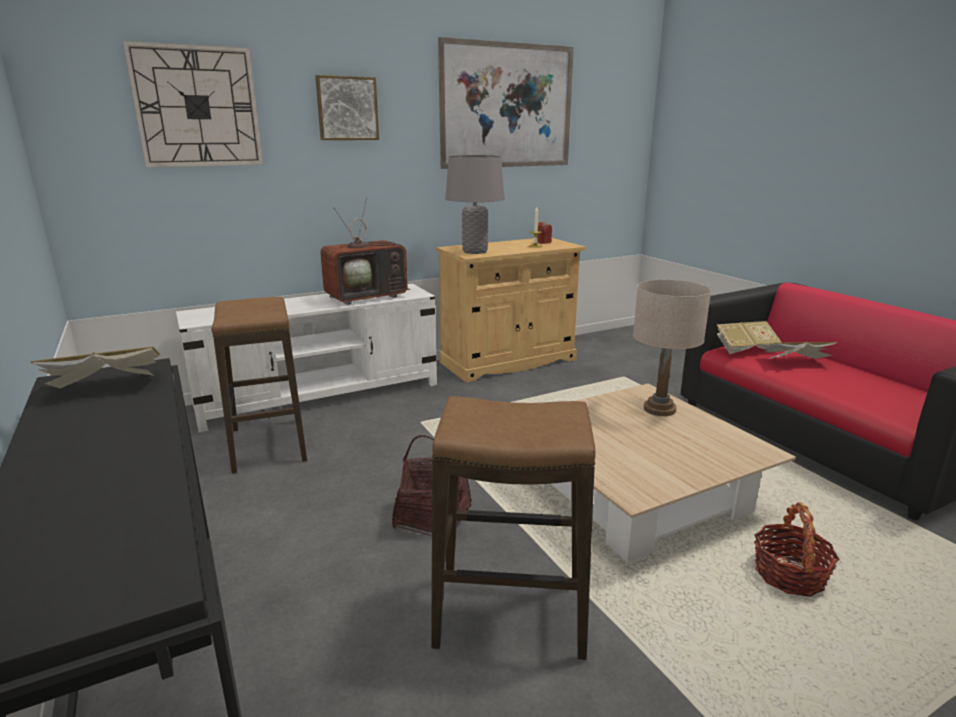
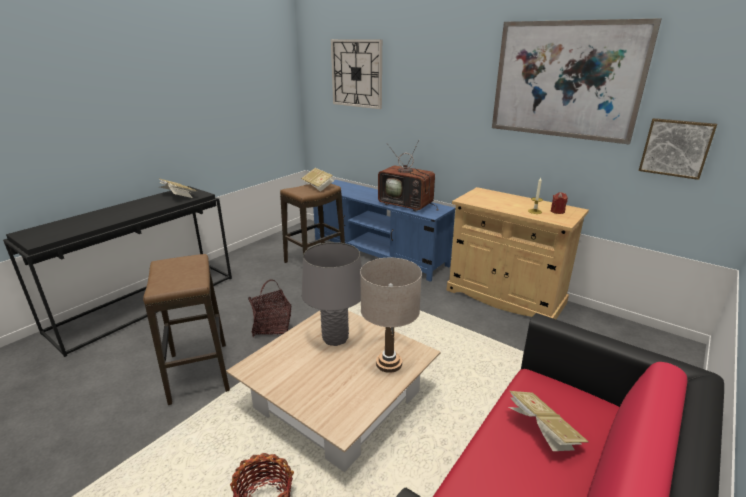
camera: 65 degrees right, 5 degrees up
(321, 395) = (379, 253): white tv stand -> blue tv stand
(347, 108) = (431, 77): picture -> picture (676, 148)
(475, 252) = (478, 198): grey table lamp -> grey table lamp (335, 338)
(745, 349) = (548, 391): book -> book (318, 186)

